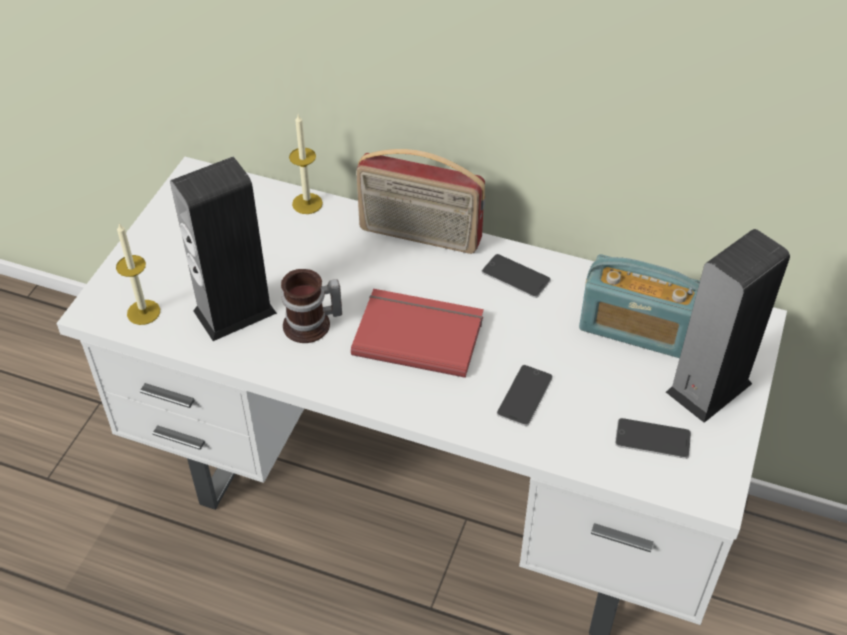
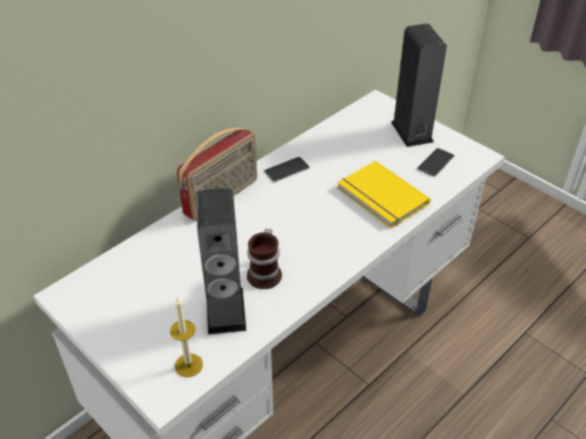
camera: 65 degrees left, 5 degrees down
(307, 203) = (147, 241): candle -> none
(418, 333) = (305, 225): red book -> none
(524, 395) = (381, 197): phone -> yellow book
(637, 329) = (357, 140): radio -> none

